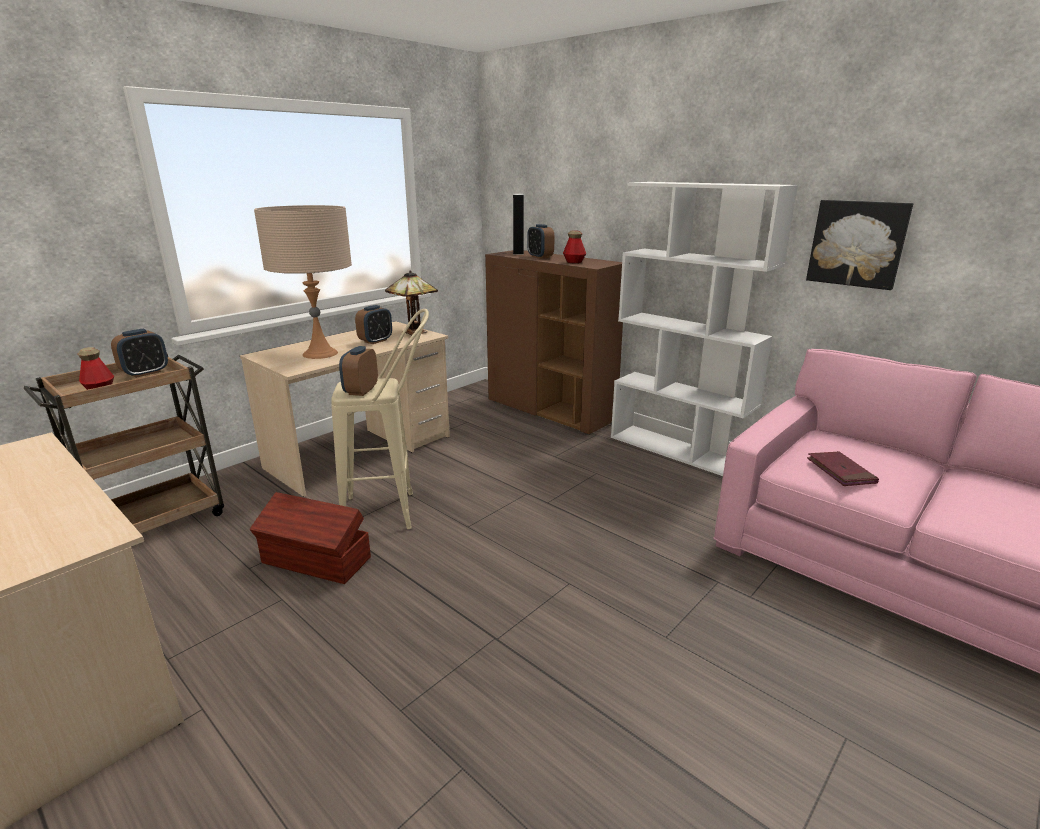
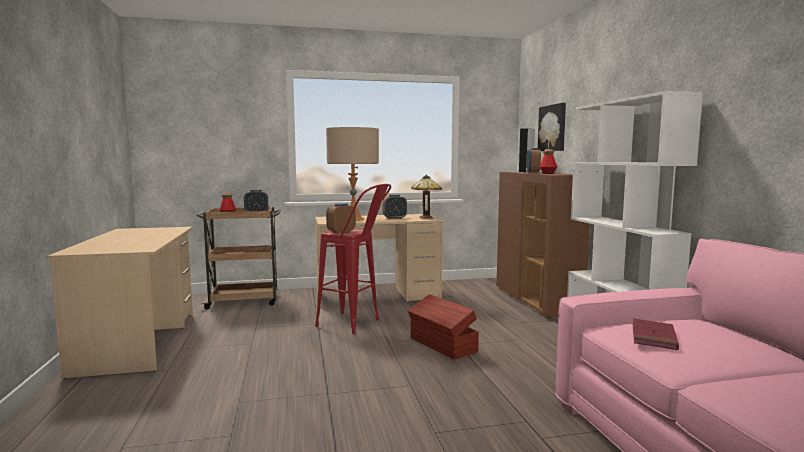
camera: 35 degrees right, 15 degrees down
(316, 561) = (288, 334): brown storage box -> brown storage box (442, 345)
(393, 512) = (356, 325): beige stool -> red stool
(857, 243) = (754, 138): picture -> picture (553, 128)

